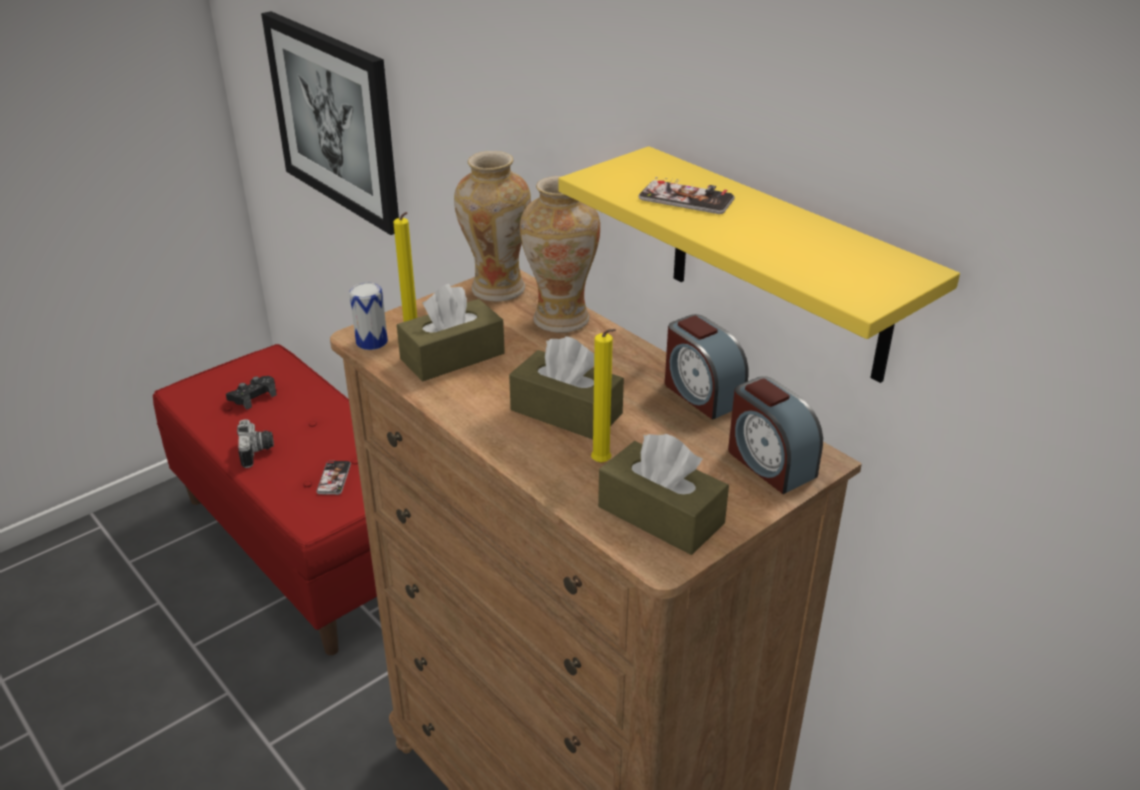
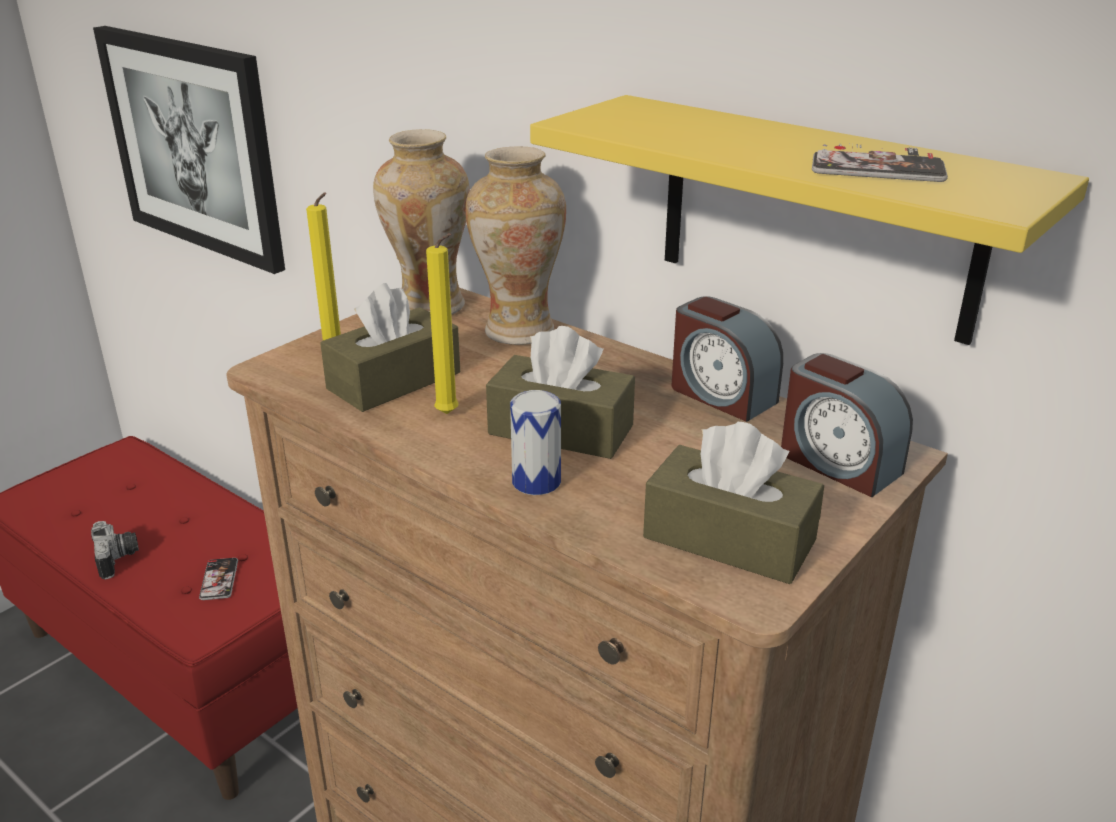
camera: 10 degrees left, 5 degrees down
(253, 396) = (106, 496): black game controller -> none
(372, 342) = (284, 373): can -> can (536, 481)
(603, 464) = (630, 485): yellow candle -> yellow candle (449, 415)
(686, 199) = (704, 133): phone -> phone (877, 169)

